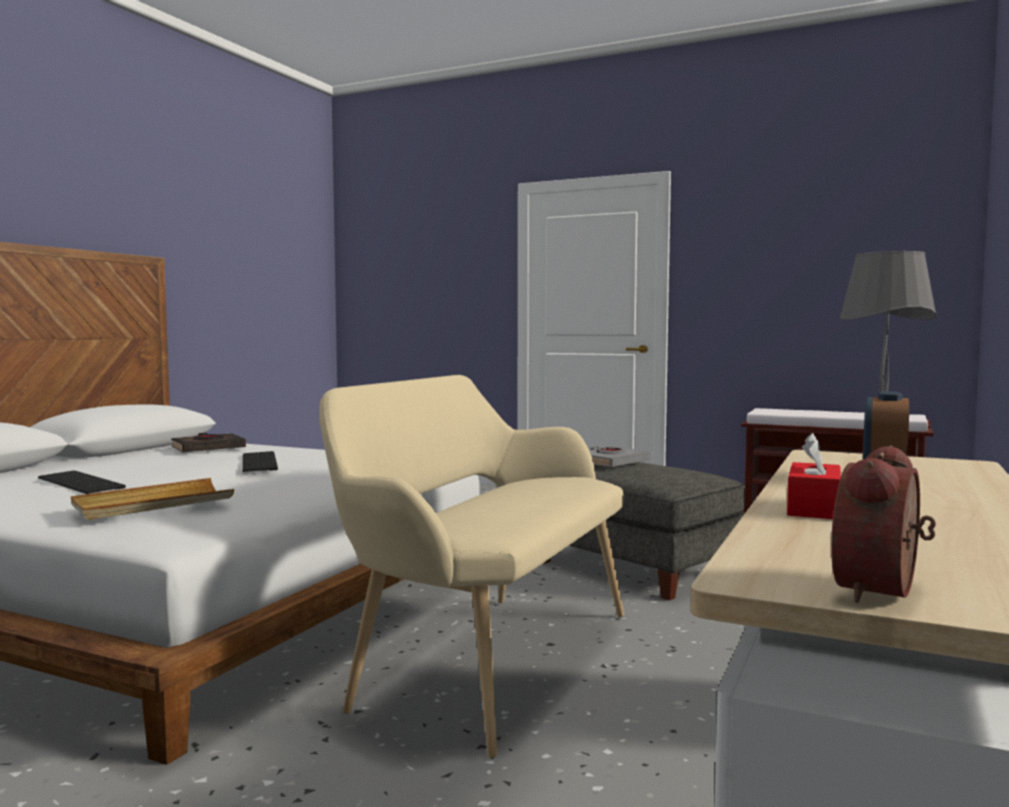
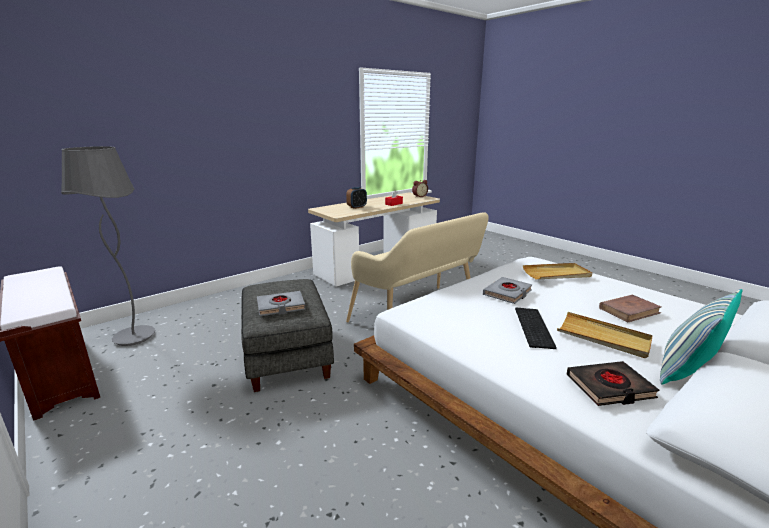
camera: 155 degrees left, 15 degrees up
(83, 482) = (629, 311): keyboard -> brown book
(108, 459) = (686, 372): none -> pillow
(172, 463) = (603, 337): none -> beige tray
(282, 482) = (507, 293): none -> grey book

